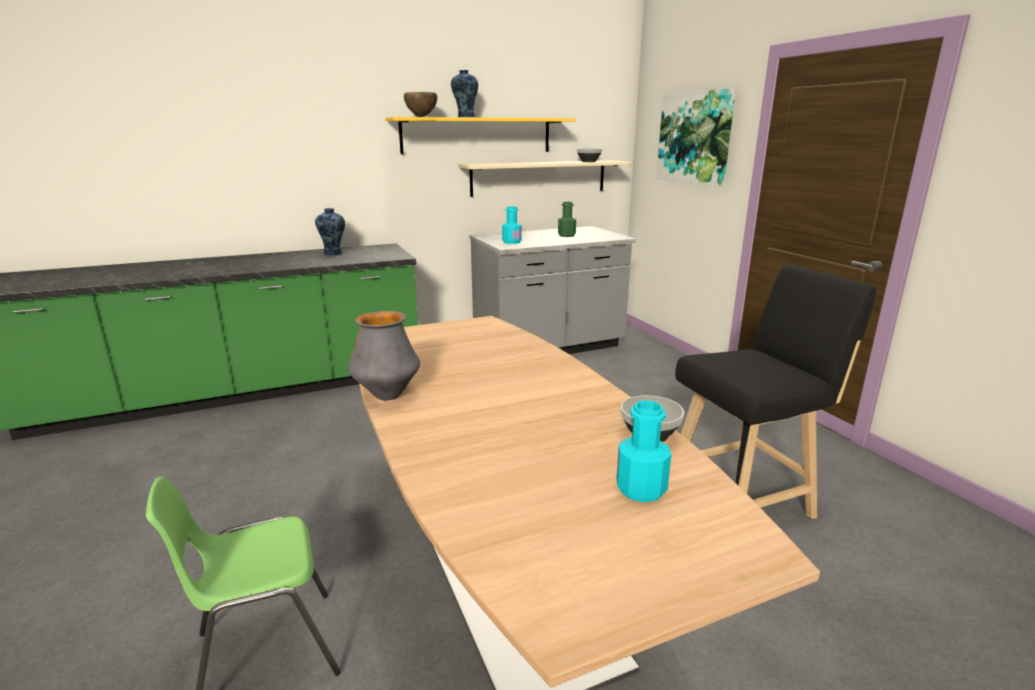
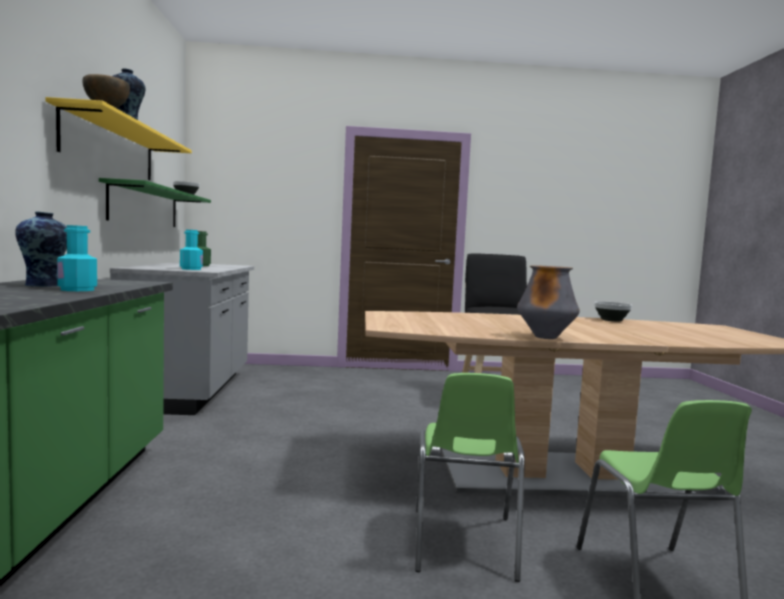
camera: 70 degrees left, 15 degrees down
(319, 527) = (463, 544): none -> green chair
(539, 177) = (145, 207): beige shelf -> green shelf
(641, 489) = (672, 327): turquoise bottle -> turquoise bottle (77, 290)
(694, 137) = (275, 183): picture -> none

